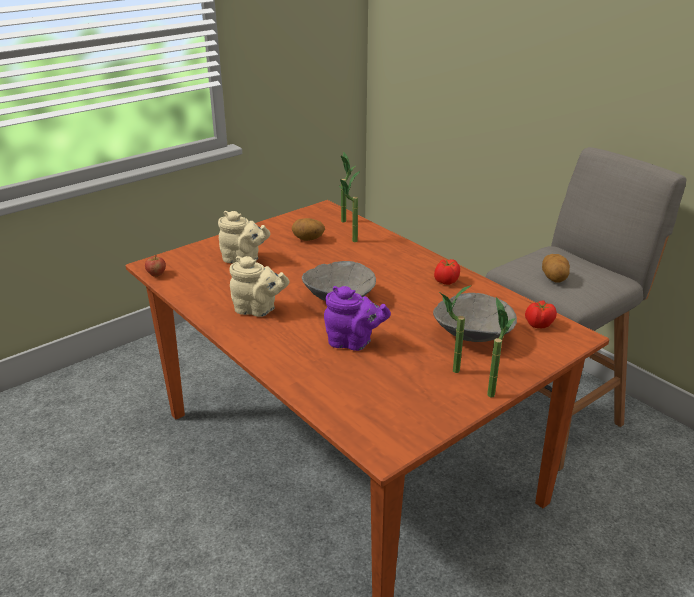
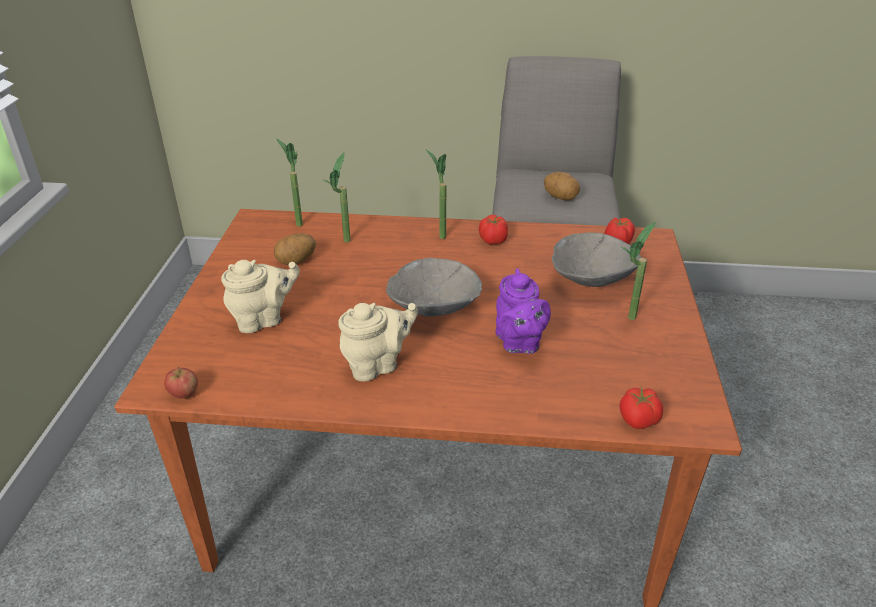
camera: 45 degrees left, 5 degrees up
(346, 422) = (638, 420): none -> tomato
(353, 343) = (518, 343): purple teapot -> purple teapot turned 105 degrees clockwise
(491, 390) = (678, 318): potted plant -> potted plant (438, 234)

